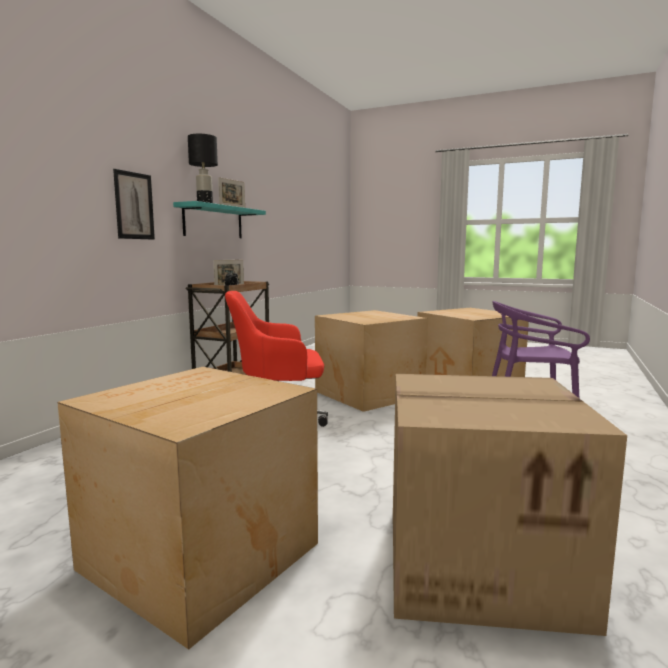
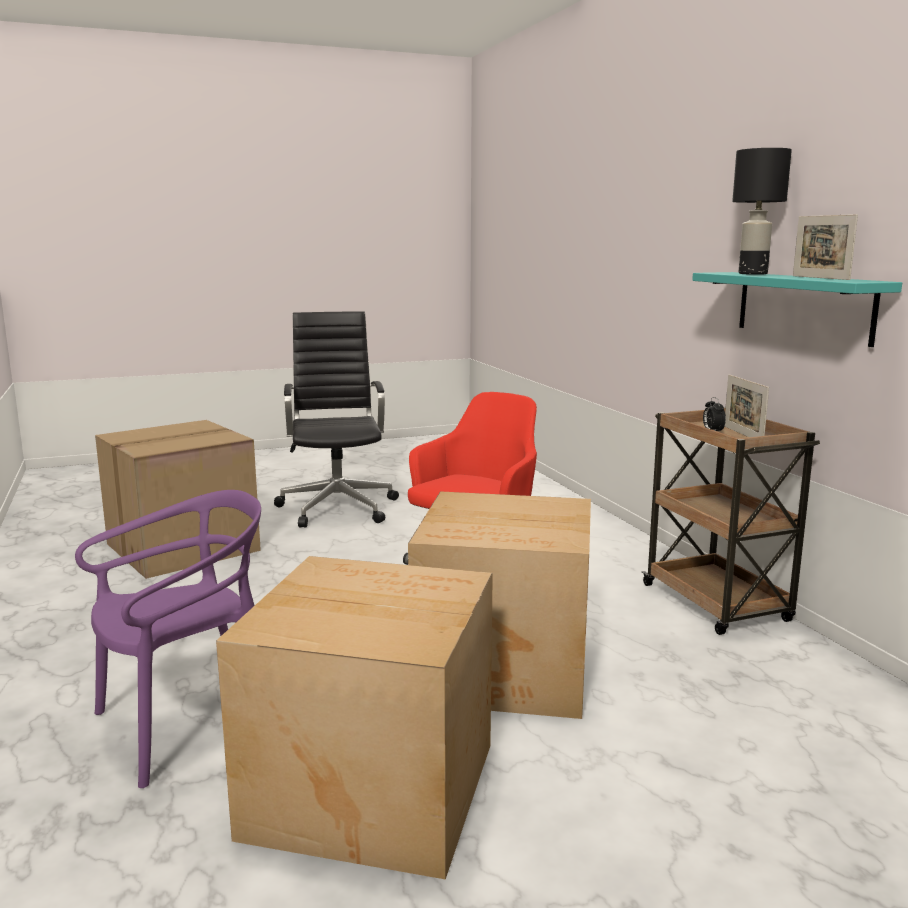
camera: 135 degrees right, 5 degrees up
(134, 206) = (682, 281): picture -> none
(197, 556) = (338, 507): cardboard box -> black office chair

